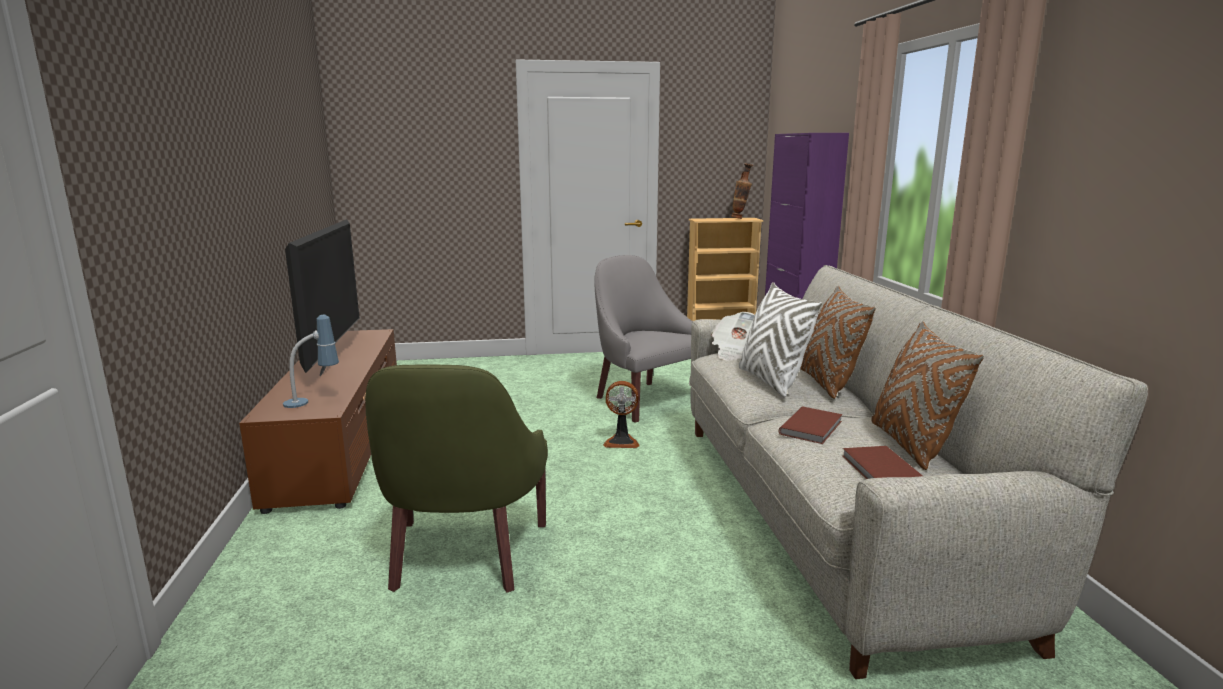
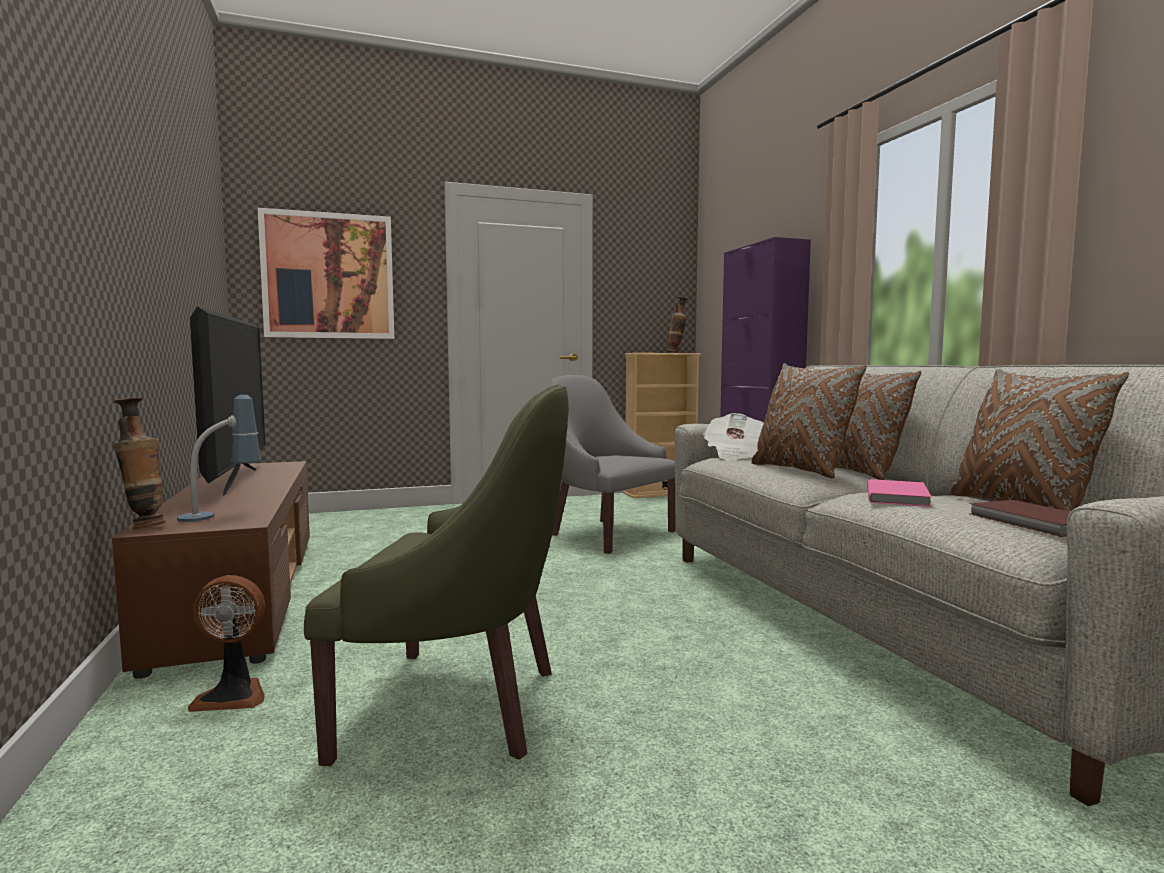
camera: 10 degrees left, 10 degrees down
(260, 412) = (144, 527): none -> vase
(414, 155) = (328, 276): none -> picture
(463, 556) = (458, 705): green armchair -> green armchair turned 75 degrees counterclockwise
(621, 442) = (603, 571): fan -> fan (233, 695)
(771, 381) = (800, 470): white pillow -> brown pillow
(812, 427) = (899, 496): brown book -> pink book

